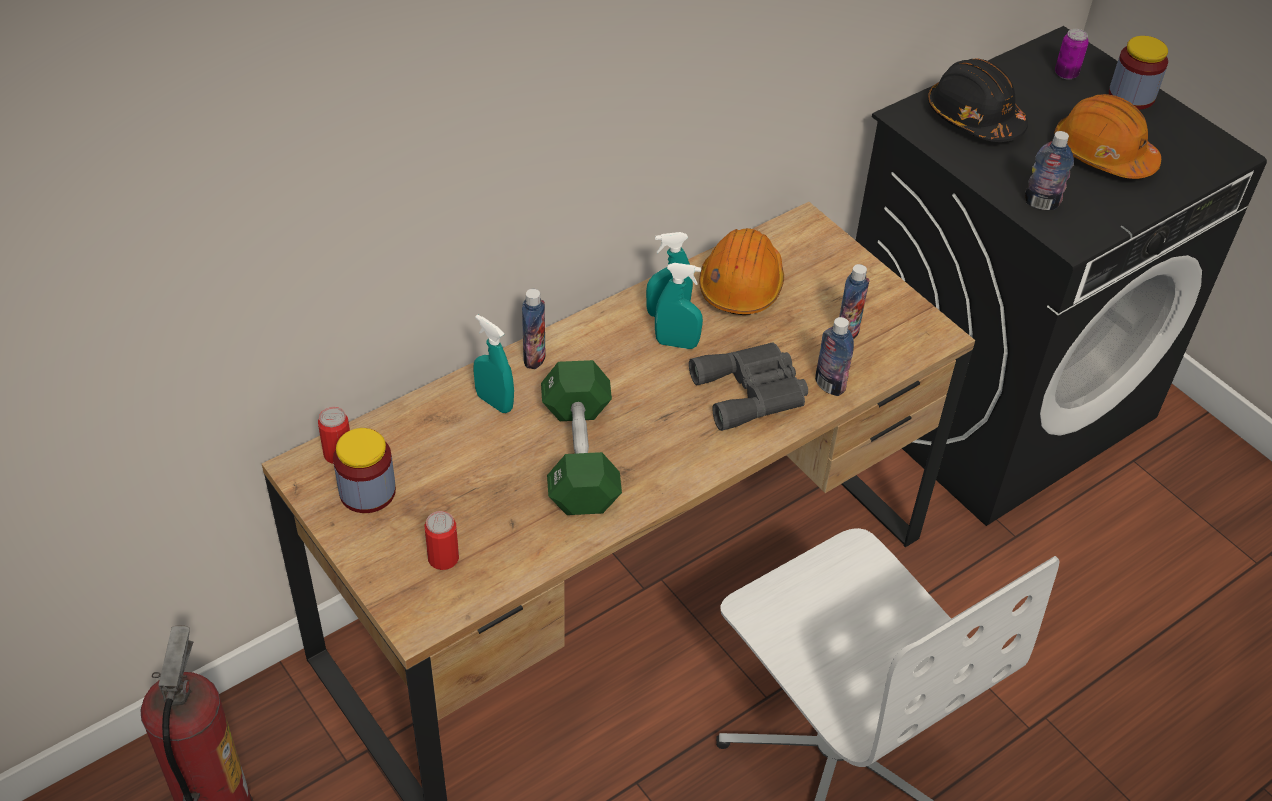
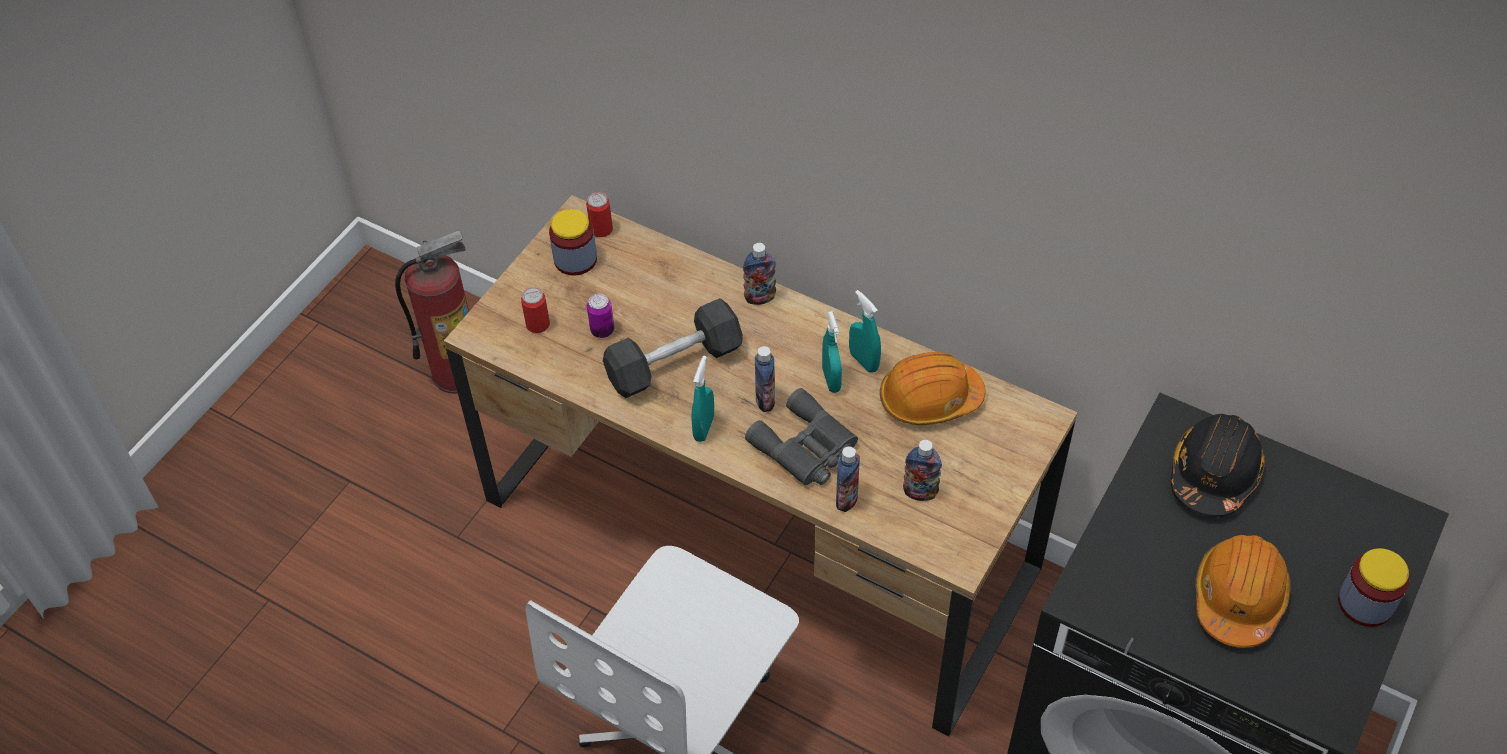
camera: 70 degrees right, 5 degrees up
(494, 402) = (699, 293): turquoise spray bottle -> turquoise spray bottle (704, 428)
(579, 456) = (674, 363): green dumbbell -> black dumbbell
(1041, 203) = (1118, 562): bottle -> bottle (765, 400)
(1066, 74) = (1357, 535): can -> can (602, 330)

